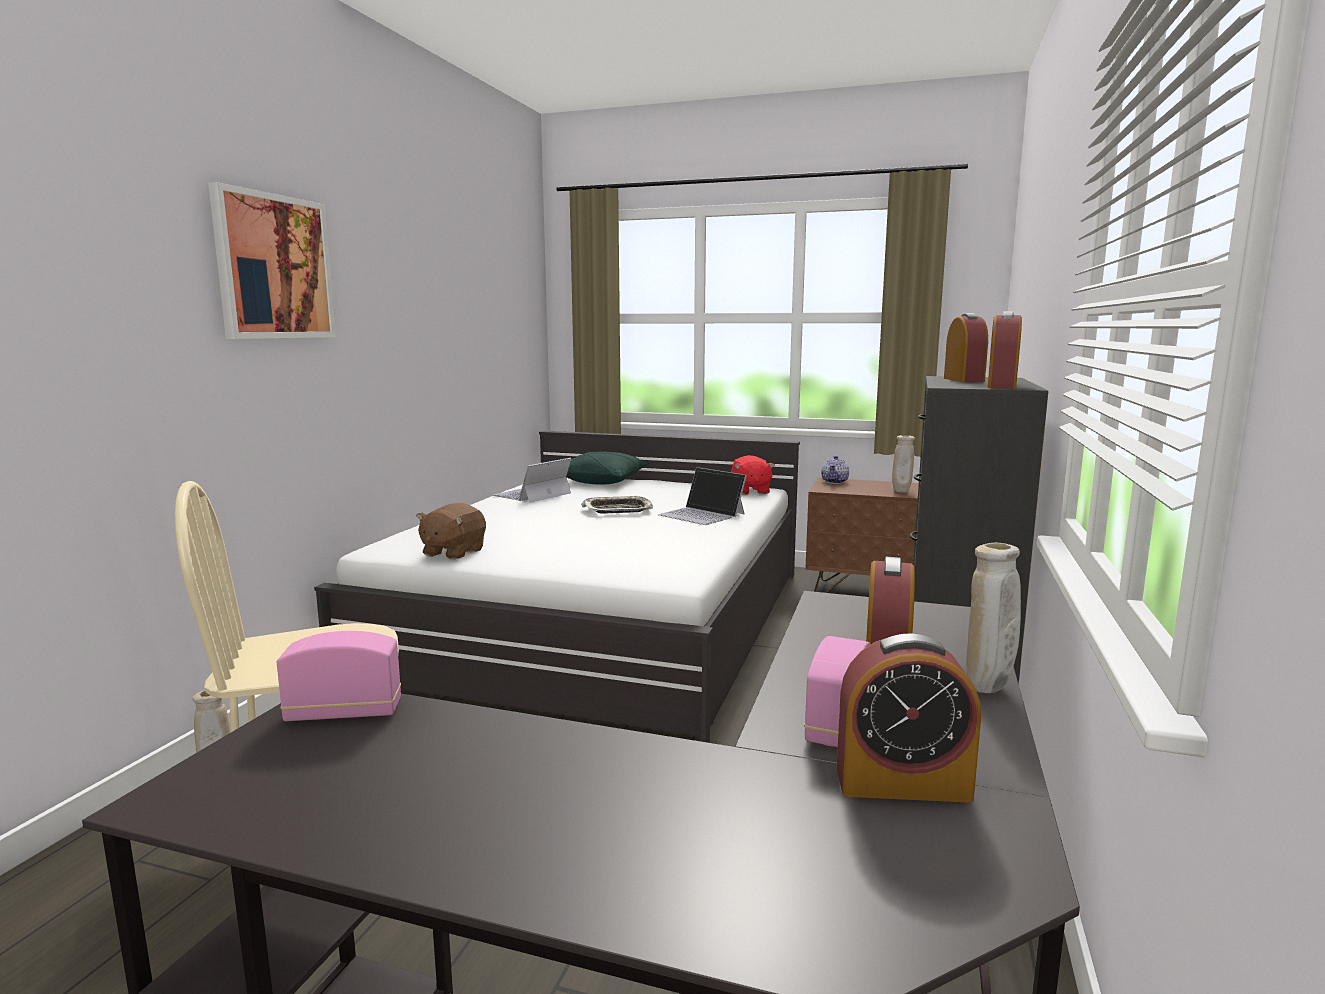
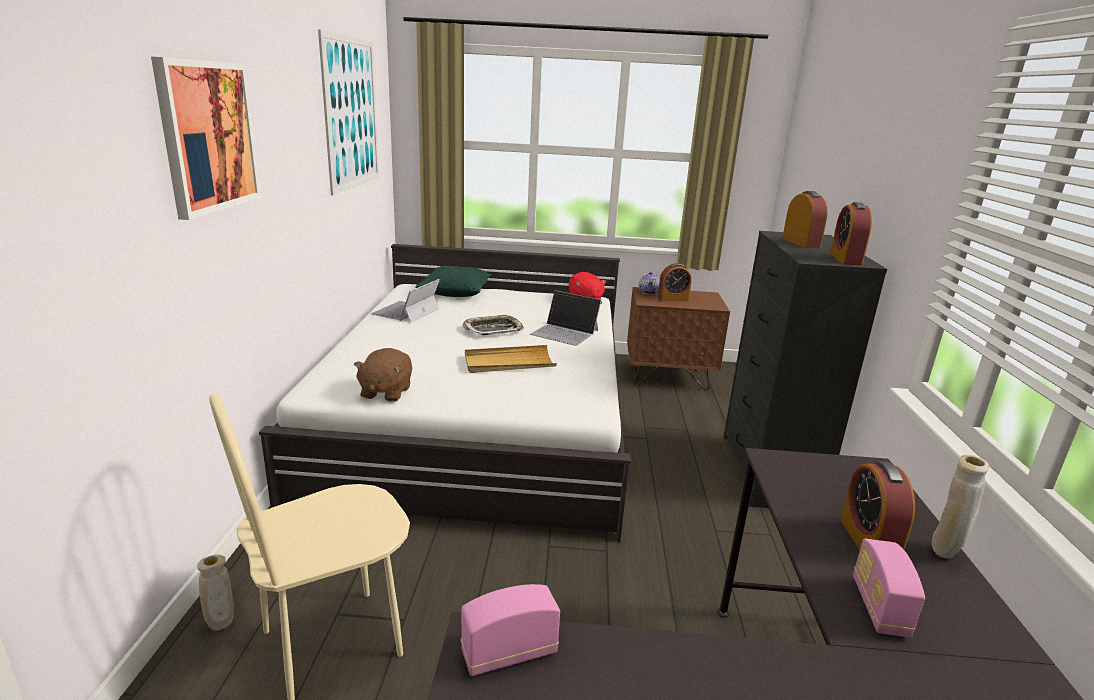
camera: 15 degrees left, 10 degrees up
(483, 279) = (351, 113): none -> picture
(611, 536) = (509, 363): none -> beige tray
(901, 492) = (704, 303): beige vase -> none
(902, 784) = (965, 668): alarm clock -> alarm clock (673, 299)

